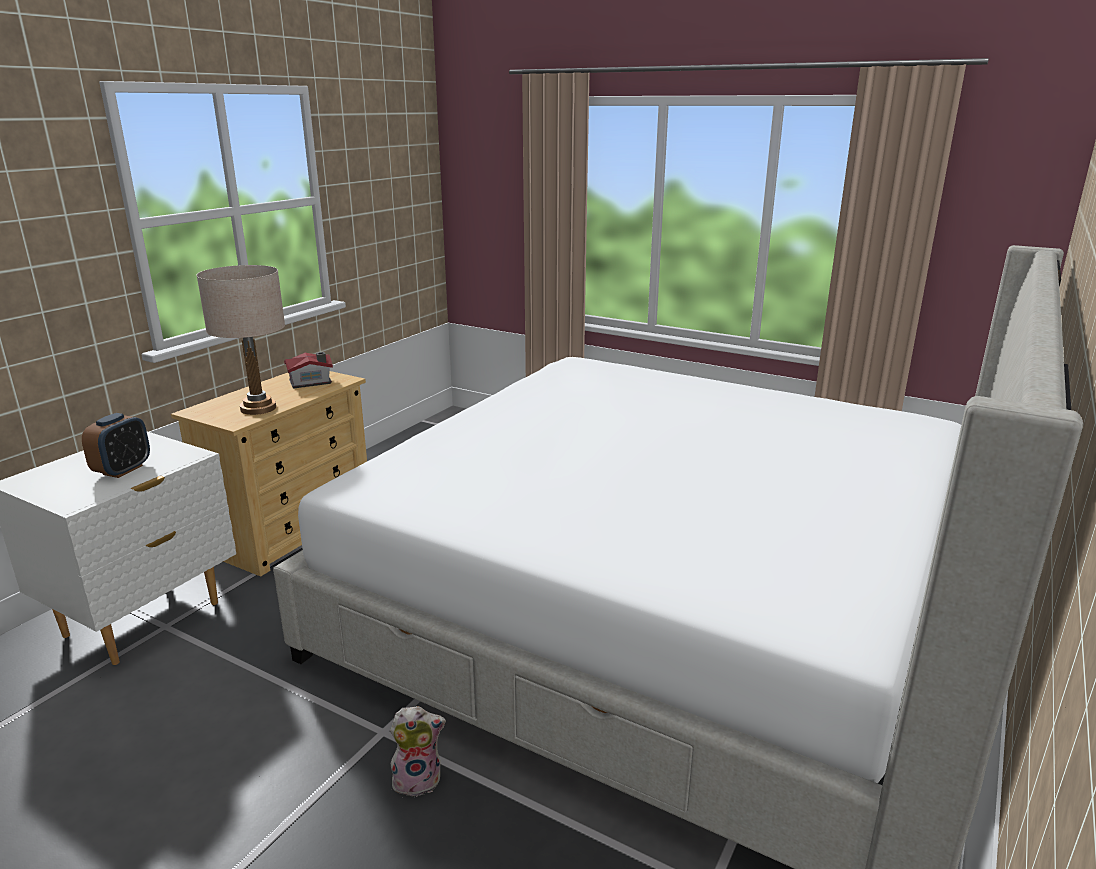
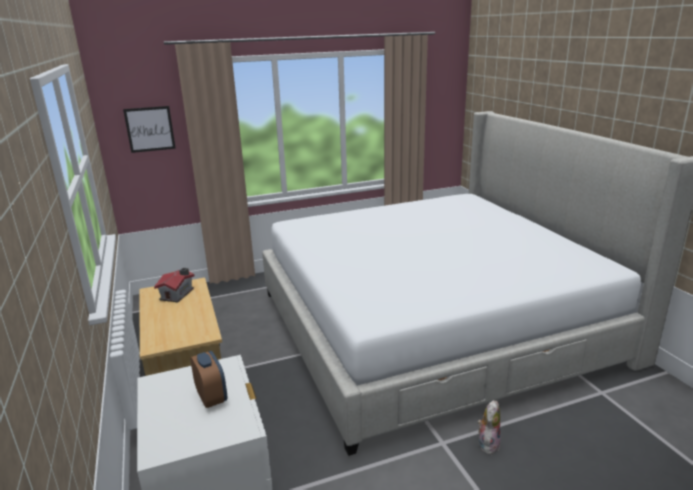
camera: 50 degrees left, 0 degrees up
(258, 408) = (193, 321): beige table lamp -> none
(492, 192) = (150, 129): none -> picture

